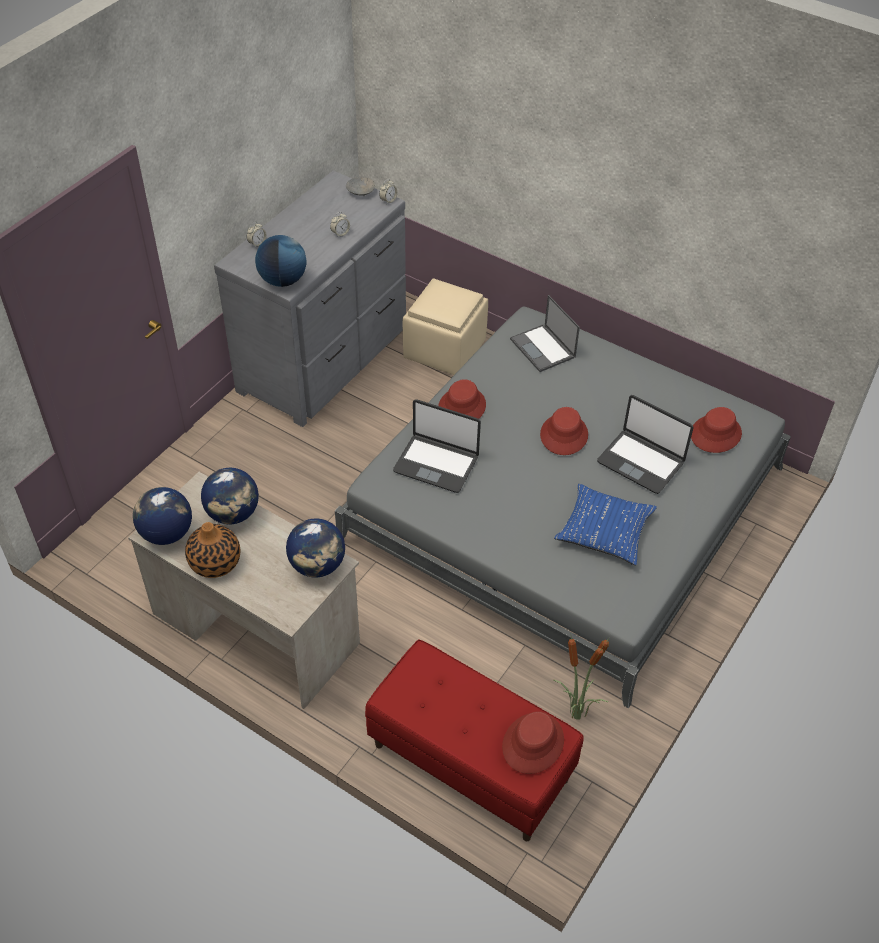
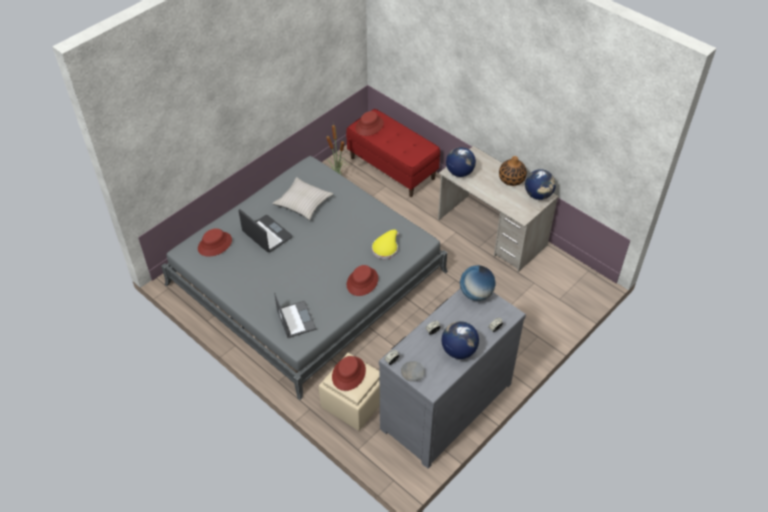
camera: 170 degrees left, 0 degrees up
(233, 514) = (503, 201): globe -> globe (458, 350)
(436, 463) = (386, 248): laptop -> yellow hat
(563, 435) = (305, 255): red hat -> red hat (349, 374)
(604, 530) = (303, 203): blue pillow -> beige pillow

